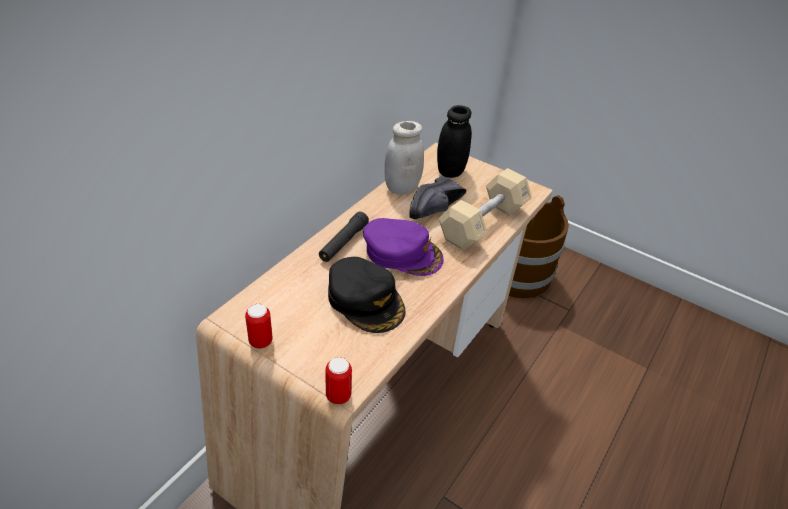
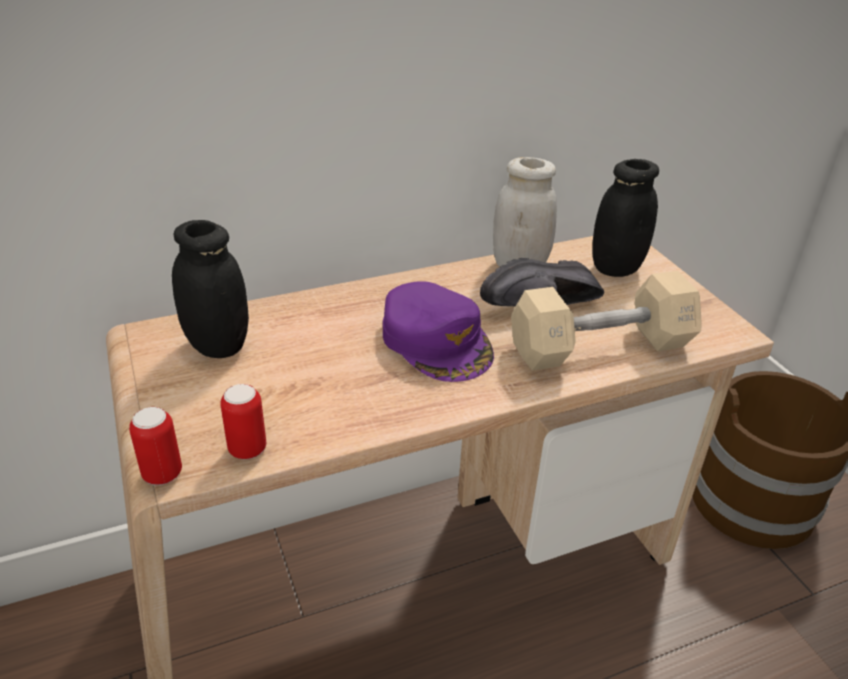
camera: 35 degrees right, 5 degrees down
(260, 341) = (149, 372): can -> can (247, 449)
(283, 307) = (217, 345): none -> black jar
(343, 242) = (370, 302): black flashlight -> none
(366, 300) = (325, 378): black cap -> none

